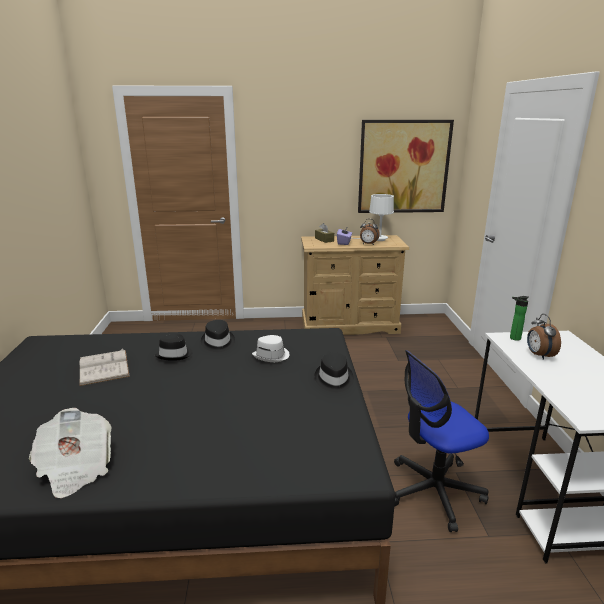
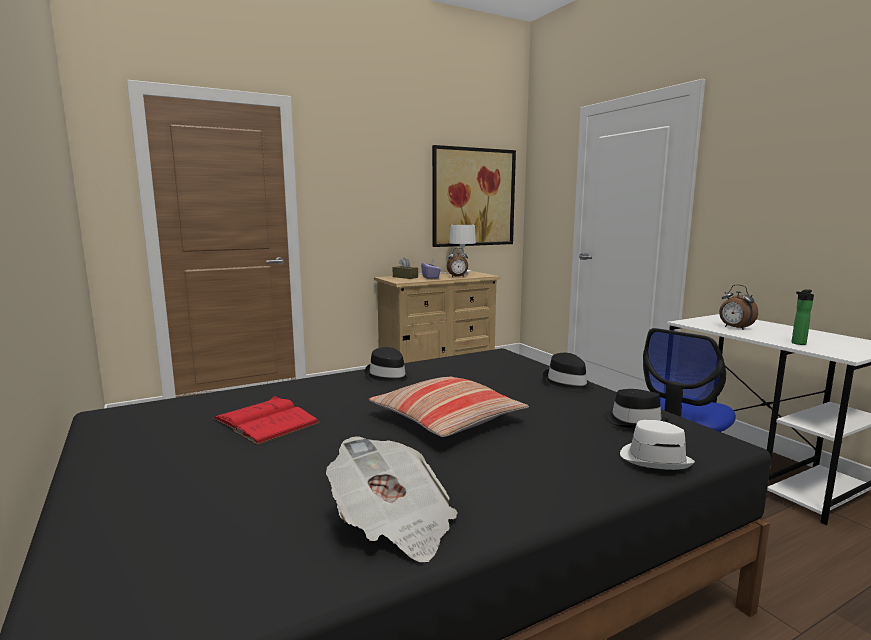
camera: 25 degrees left, 10 degrees down
(104, 367) = (266, 421): white book -> red book
(175, 354) = (350, 394): black hat -> black hat (634, 421)
(203, 393) = (447, 419): none -> pillow
(272, 356) = (471, 377): white hat -> white hat (655, 459)
(513, 338) = (695, 322): bottle -> bottle (797, 343)

